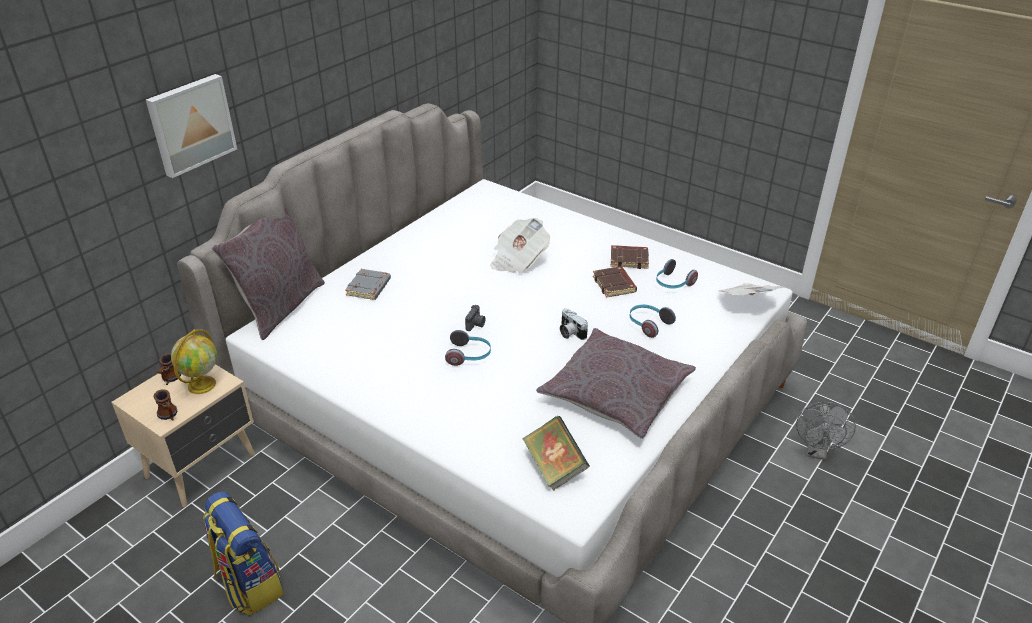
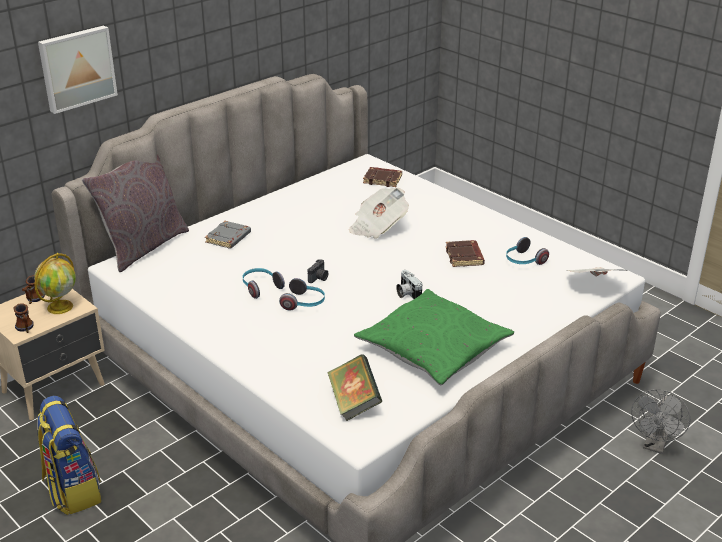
camera: 10 degrees right, 5 degrees down
(615, 393) = (433, 348): grey pillow -> green pillow
(629, 259) = (487, 236): brown book -> brown book (383, 179)
(648, 324) = (486, 294): headphones -> headphones (260, 287)

